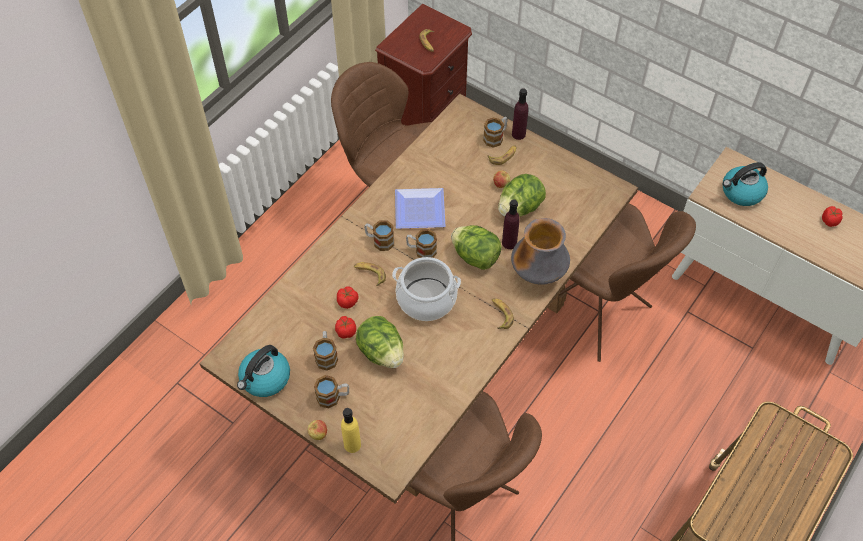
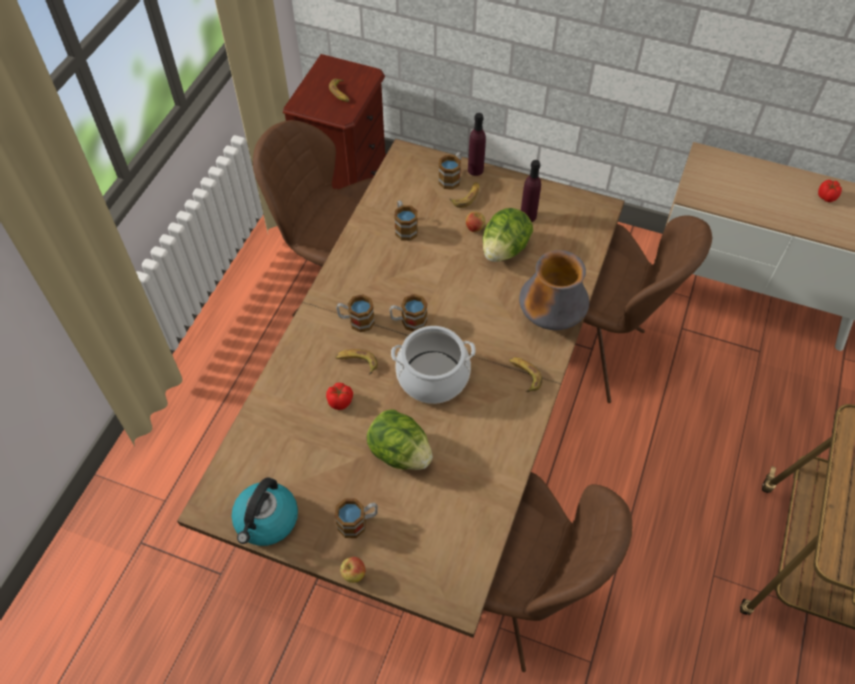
camera: 15 degrees left, 0 degrees up
(326, 355) = (334, 473): mug -> mug (404, 228)
(346, 331) = (349, 437): tomato -> none
(352, 445) = (400, 577): yellow bottle -> none
(418, 209) = (389, 274): plate -> none
(475, 257) = (473, 315): lettuce -> none
(509, 243) = (506, 291): purple bottle -> purple bottle (528, 216)
(741, 192) = (727, 186): kettle -> none

